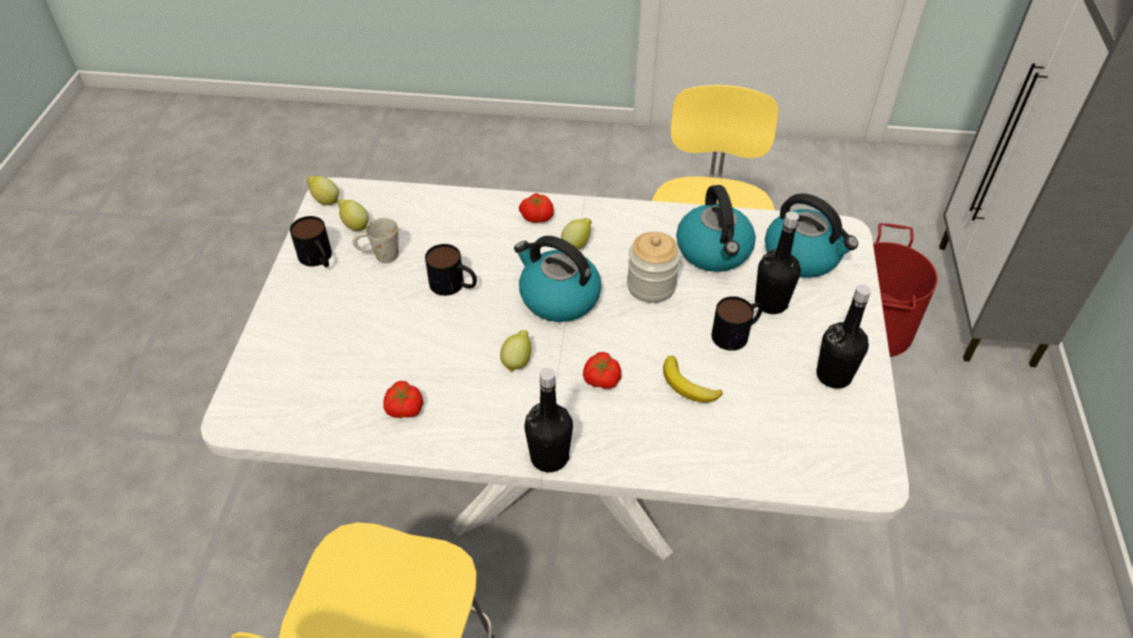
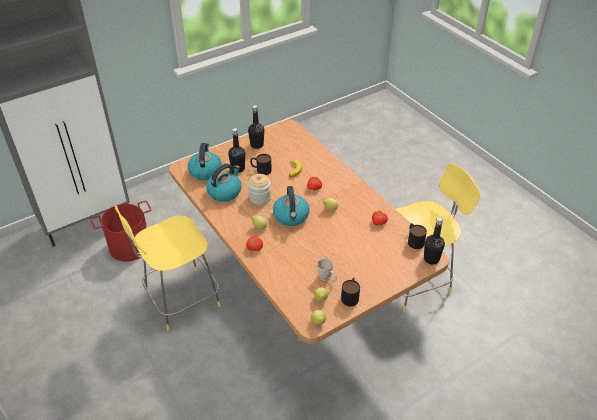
camera: 130 degrees left, 5 degrees down
(454, 285) = (317, 246): mug -> mug (414, 240)
(549, 457) = (354, 182): black bottle -> black bottle (431, 259)
(566, 482) = (299, 293): white dining table -> brown dining table

